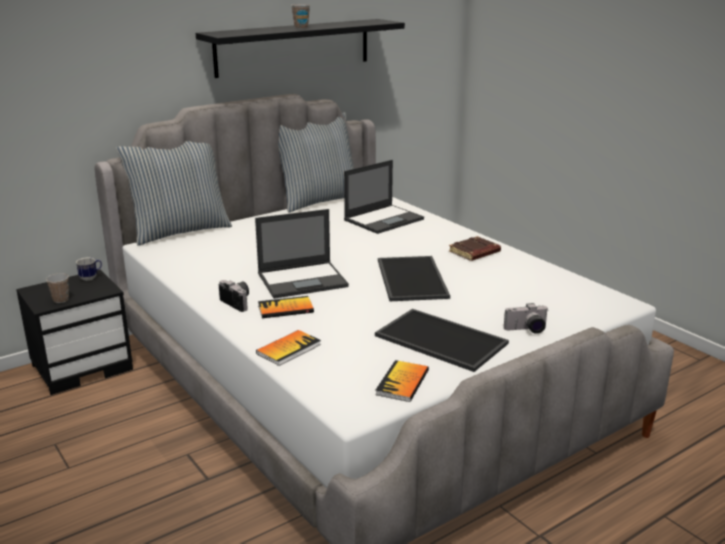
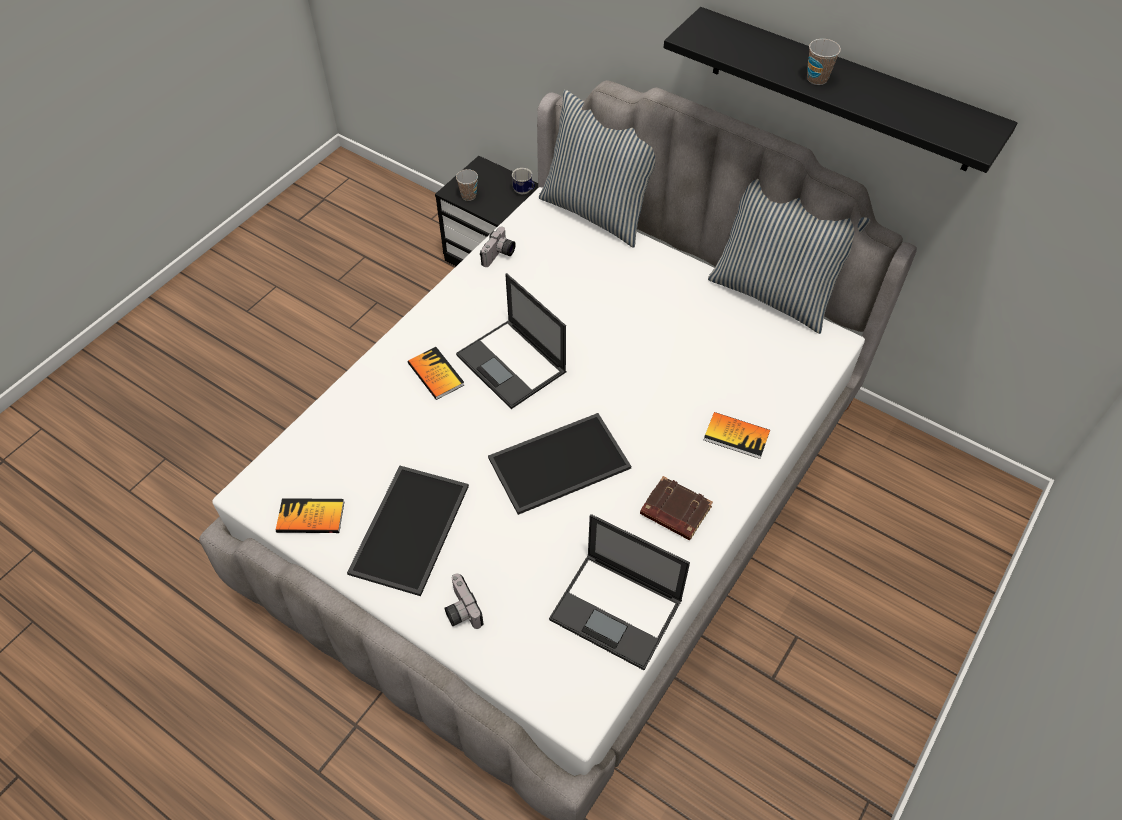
camera: 70 degrees right, 30 degrees up
(239, 302) = (437, 332): camera -> camera (499, 255)
(288, 349) = (351, 407): book -> book (736, 436)
(384, 219) = (744, 382): laptop -> laptop (617, 610)

